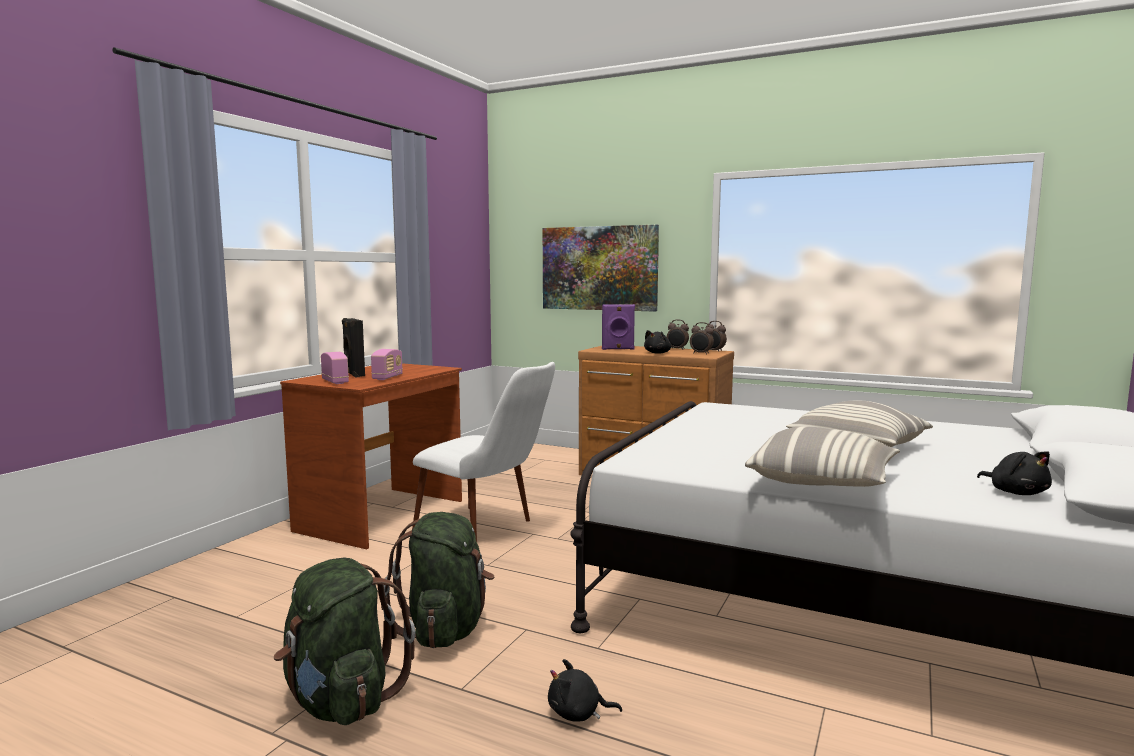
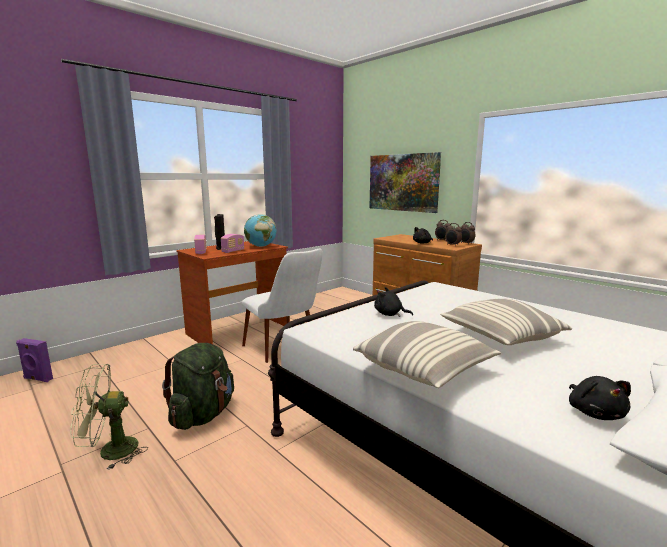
camera: 20 degrees right, 5 degrees up
(341, 701) = (109, 452): green backpack -> green fan
(419, 369) = (261, 246): none -> globe
(578, 713) = (221, 500): black plush toy -> black plush toy (390, 314)
(618, 349) = (401, 238): purple speaker -> purple speaker (37, 379)

